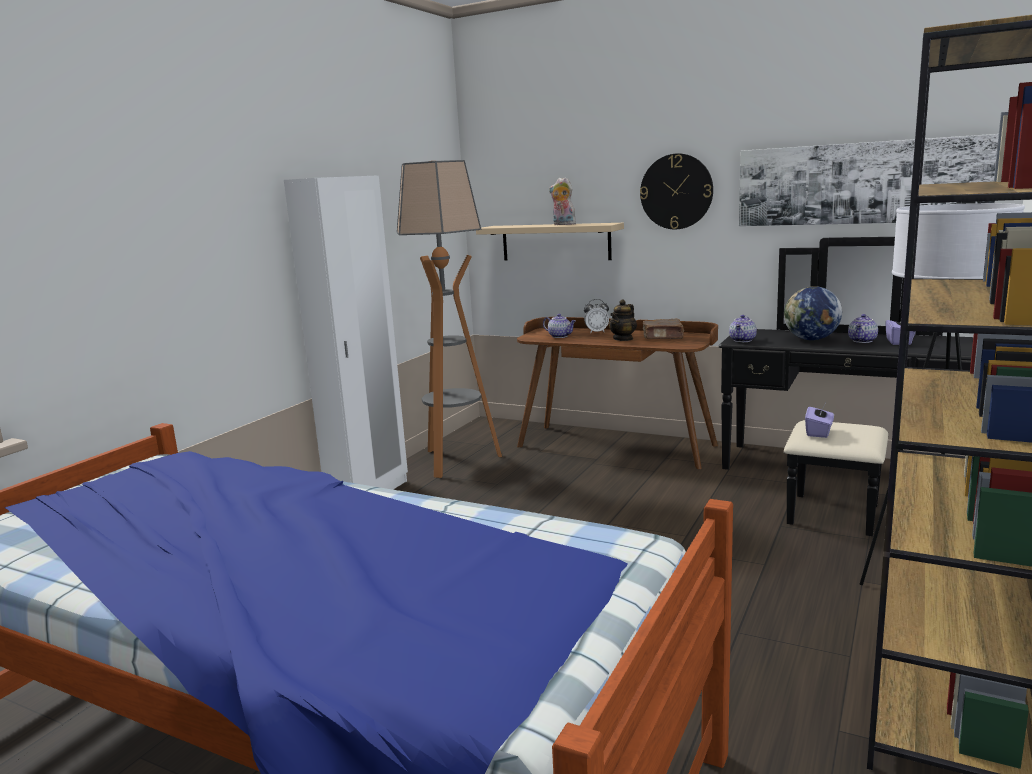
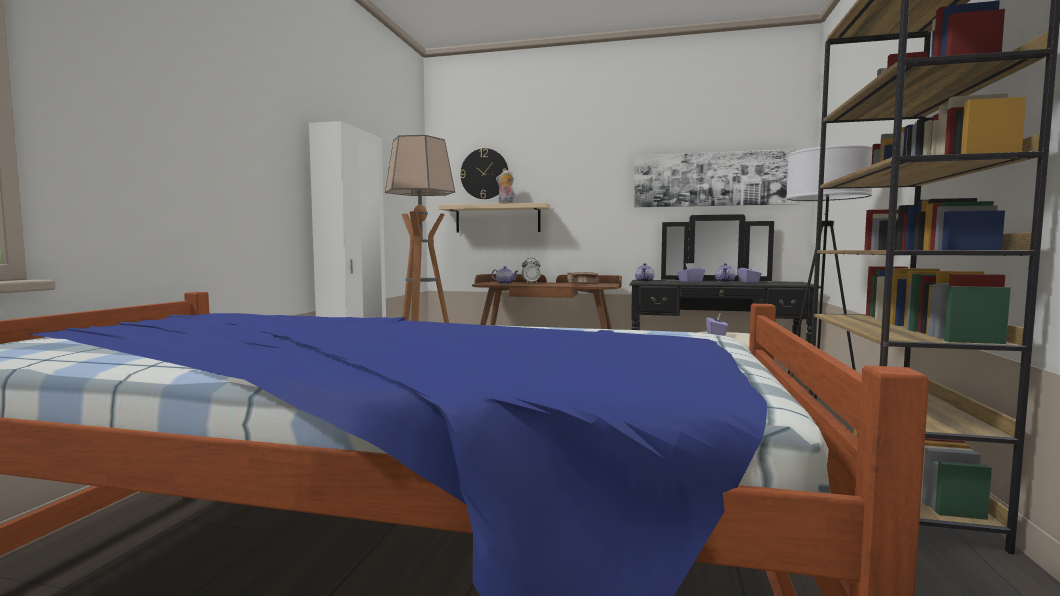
camera: 15 degrees left, 10 degrees down
(623, 339) = (554, 284): teapot -> none
(676, 191) = (589, 183): wall clock -> wall clock (484, 174)
(811, 339) = (690, 281): globe -> purple tissue box

